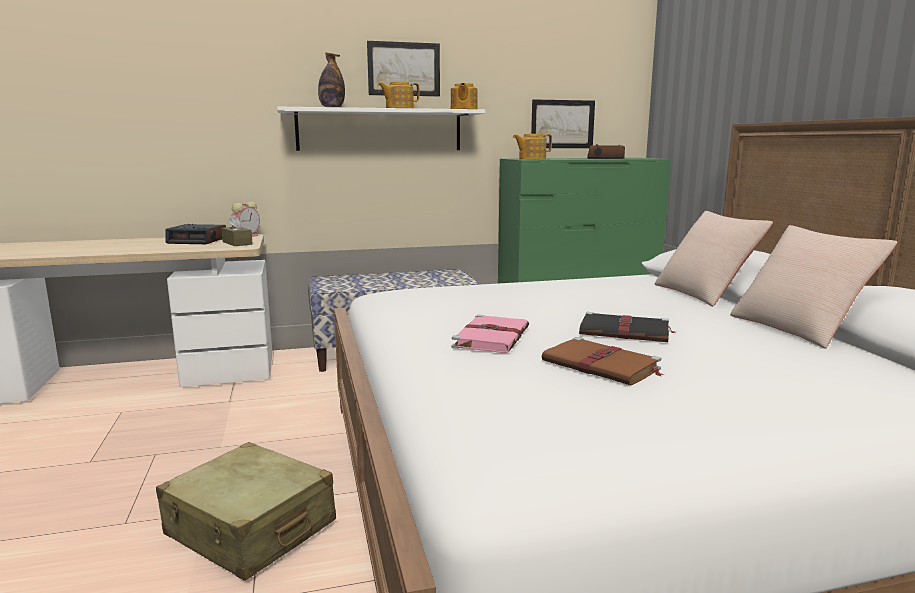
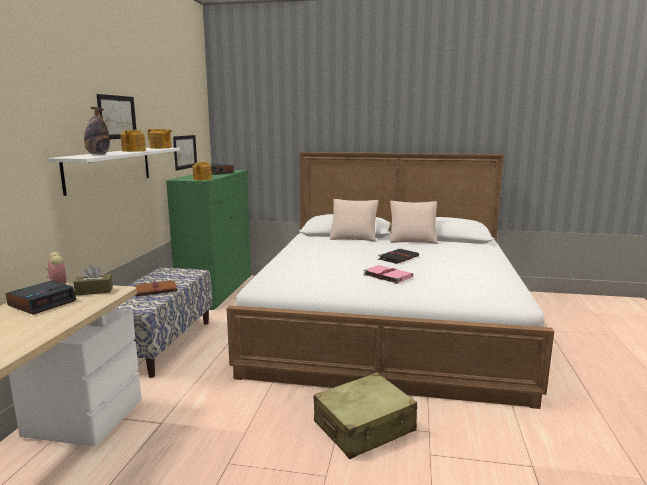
camera: 65 degrees left, 0 degrees up
(602, 366) = (437, 268): brown book -> brown book (156, 290)

